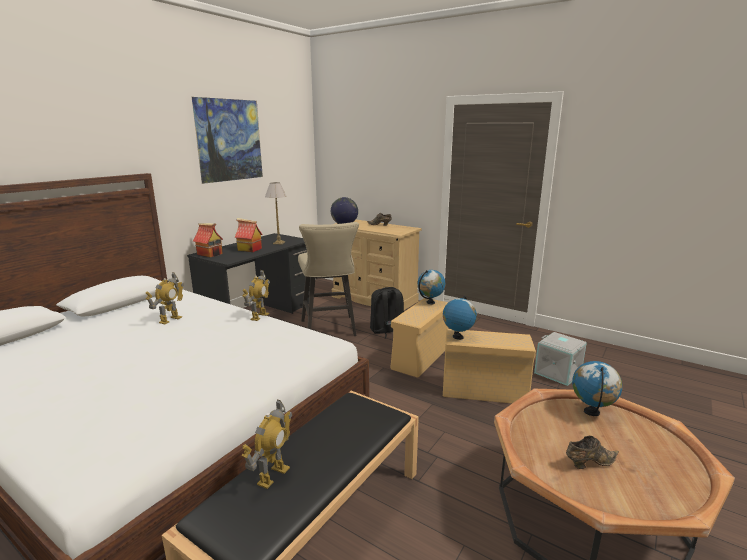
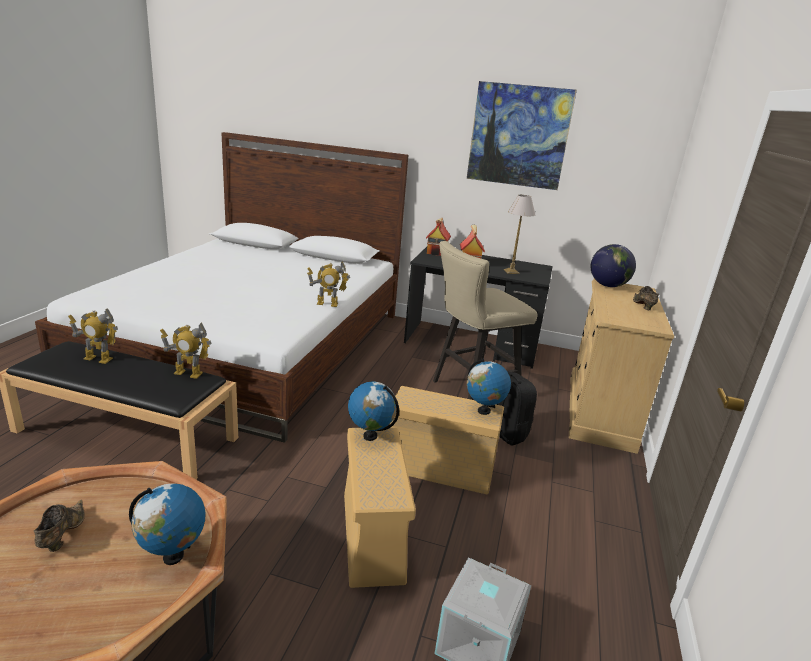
camera: 70 degrees right, 5 degrees up
(170, 319) = (305, 276): toy robot -> toy robot (188, 373)
(588, 463) = (62, 535): brown shoe -> brown shoe turned 150 degrees counterclockwise

